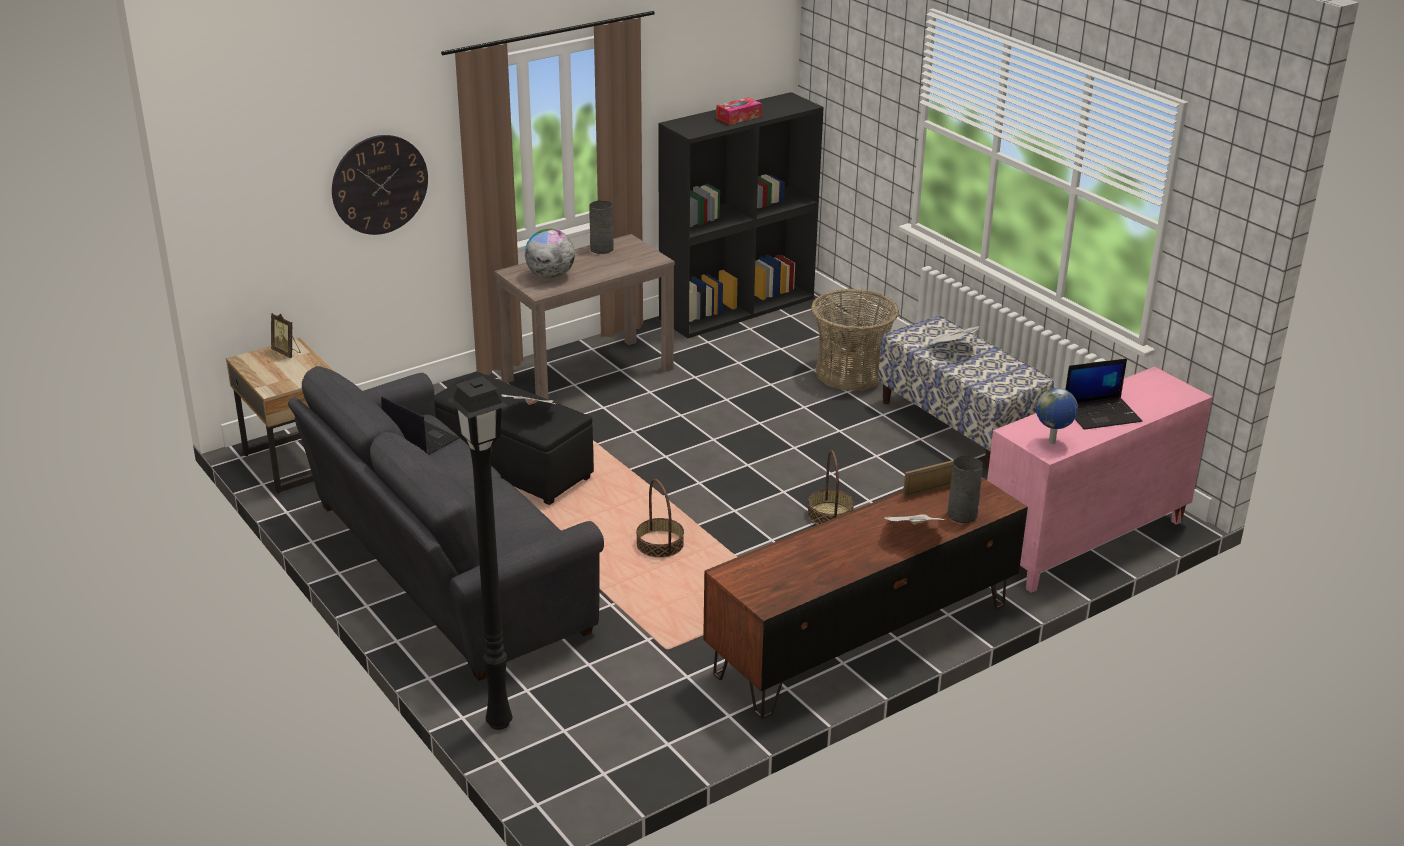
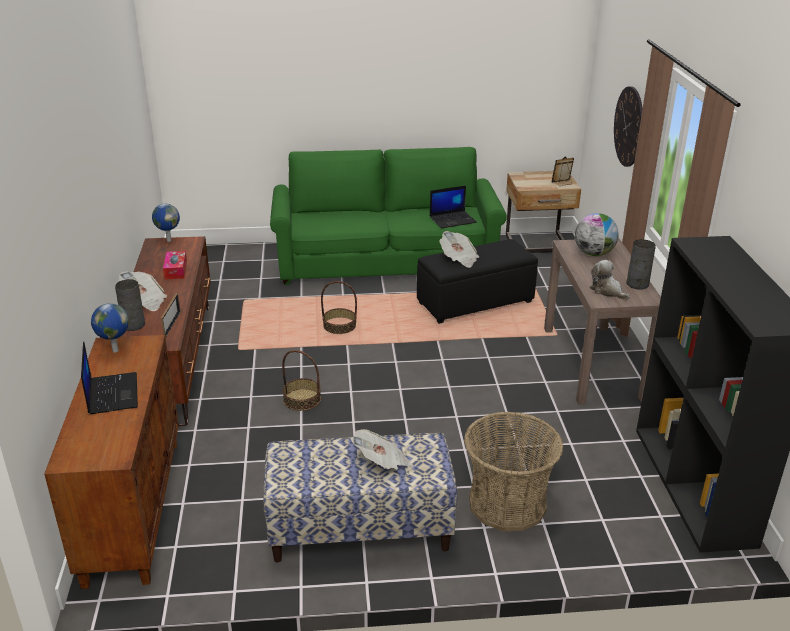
camera: 120 degrees right, 0 degrees up
(441, 570) = (385, 261): grey sofa -> green sofa
(497, 722) = (250, 249): black floor lamp -> none
(631, 259) = (607, 291): none -> plush toy
(738, 117) = (730, 276): tissue box -> tissue box (176, 270)
(749, 594) = (168, 240): none -> globe
(1084, 542) = (132, 508): pink cabinet -> brown cabinet
(1102, 413) = (112, 393): laptop -> laptop turned 150 degrees clockwise

